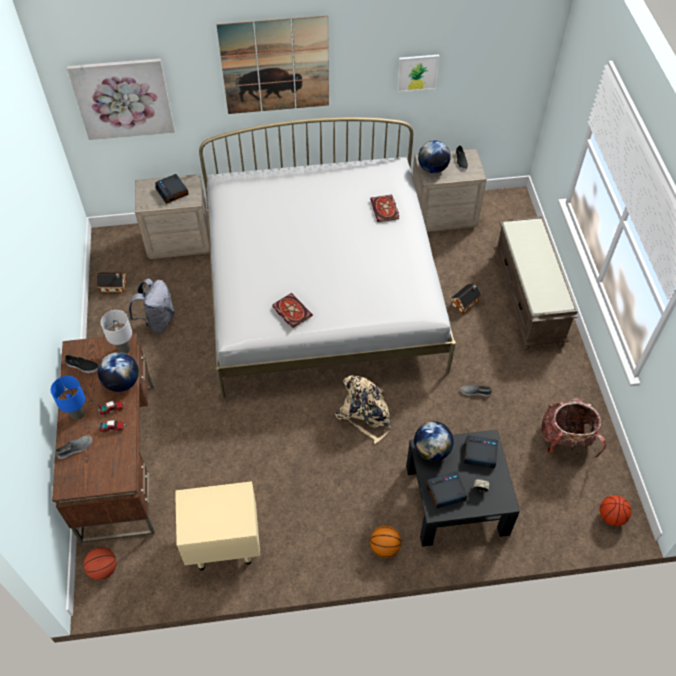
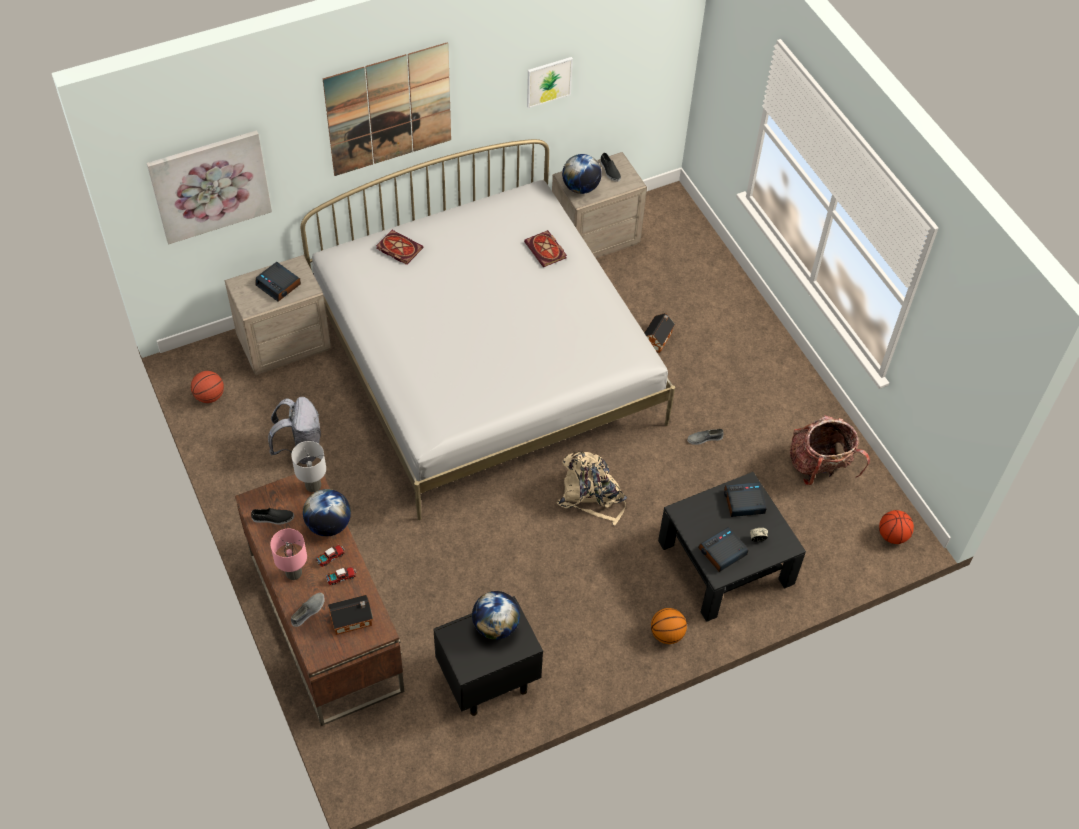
camera: 20 degrees left, 0 degrees up
(78, 414) = (294, 573): blue table lamp -> pink table lamp
(103, 569) = (361, 746): basketball -> basketball (209, 396)
(114, 286) = (226, 419): toy house -> toy house (353, 619)
(223, 544) = (487, 681): beige nightstand -> black nightstand
(291, 311) = (485, 396): book -> book (398, 248)
(431, 450) = (692, 512): globe -> globe (495, 626)
(529, 298) = (727, 316): brown bench -> none

